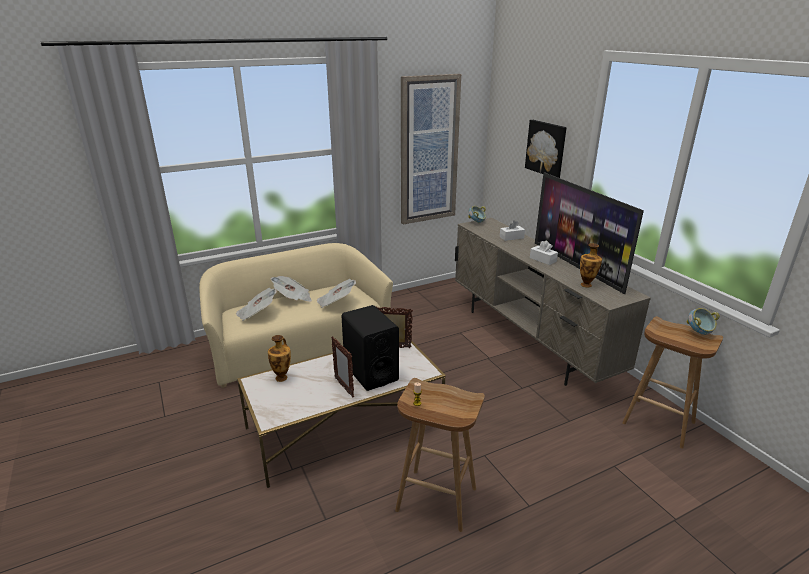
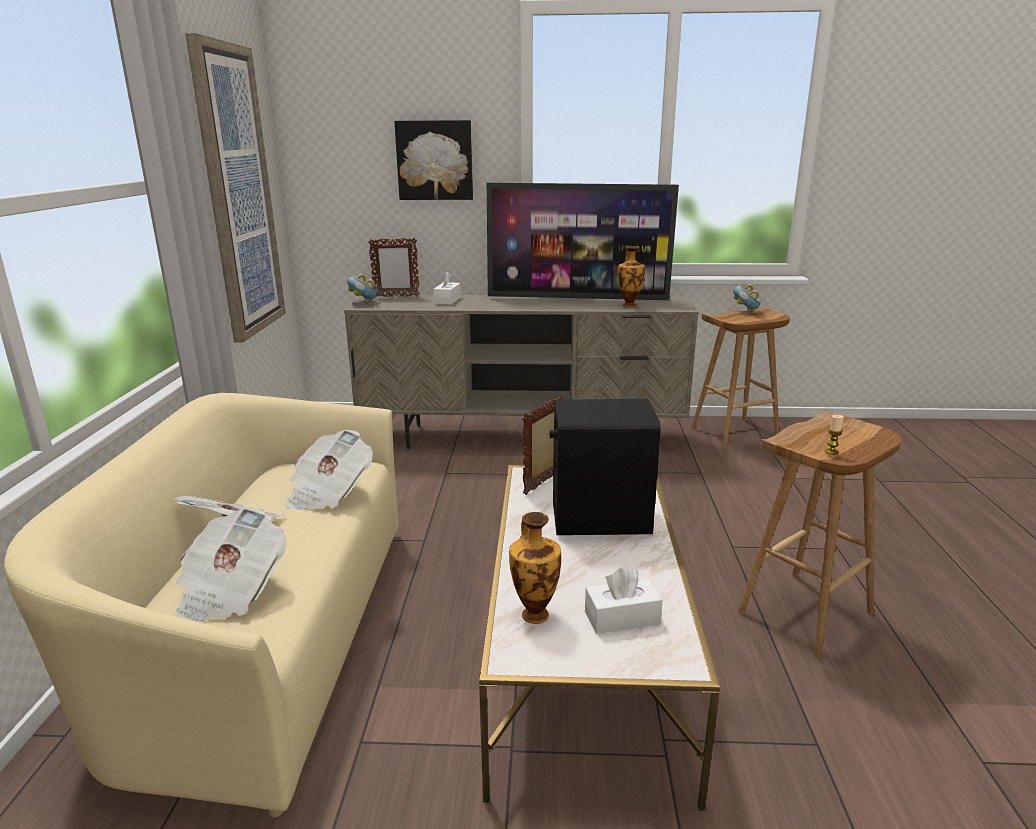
camera: 60 degrees left, 5 degrees down
(344, 387) = (625, 553): picture frame -> picture frame (396, 296)
(543, 259) = (537, 304): white tissue box -> white tissue box (622, 618)

